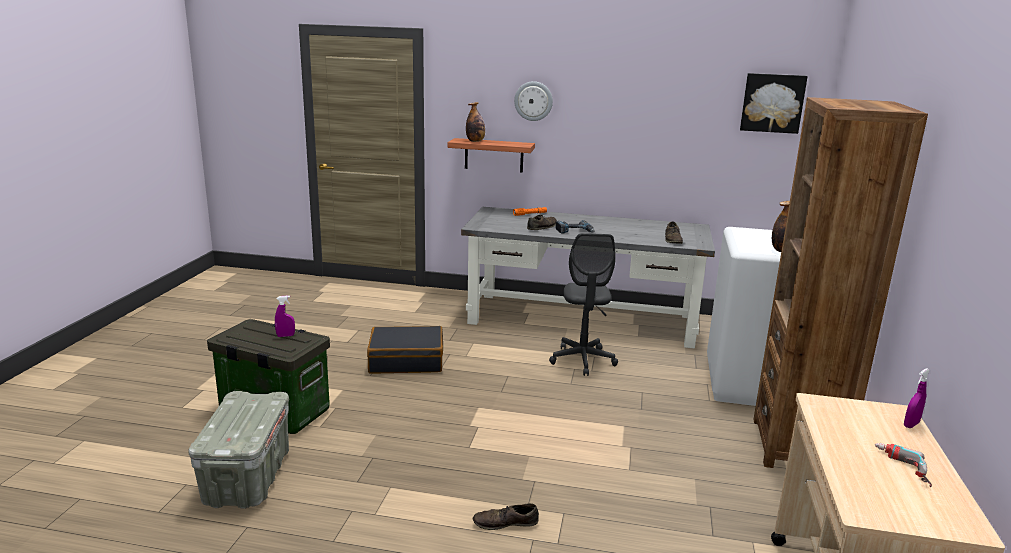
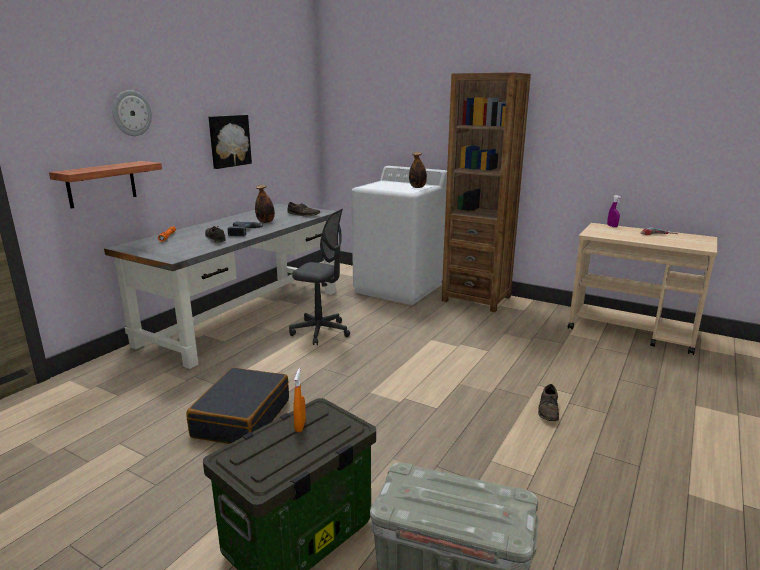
camera: 70 degrees left, 0 degrees up
(285, 336) = (300, 426): purple spray bottle -> orange spray bottle
(475, 141) = (91, 169): bottle -> bottle (265, 222)
(772, 103) = (294, 98): picture -> picture (229, 141)

